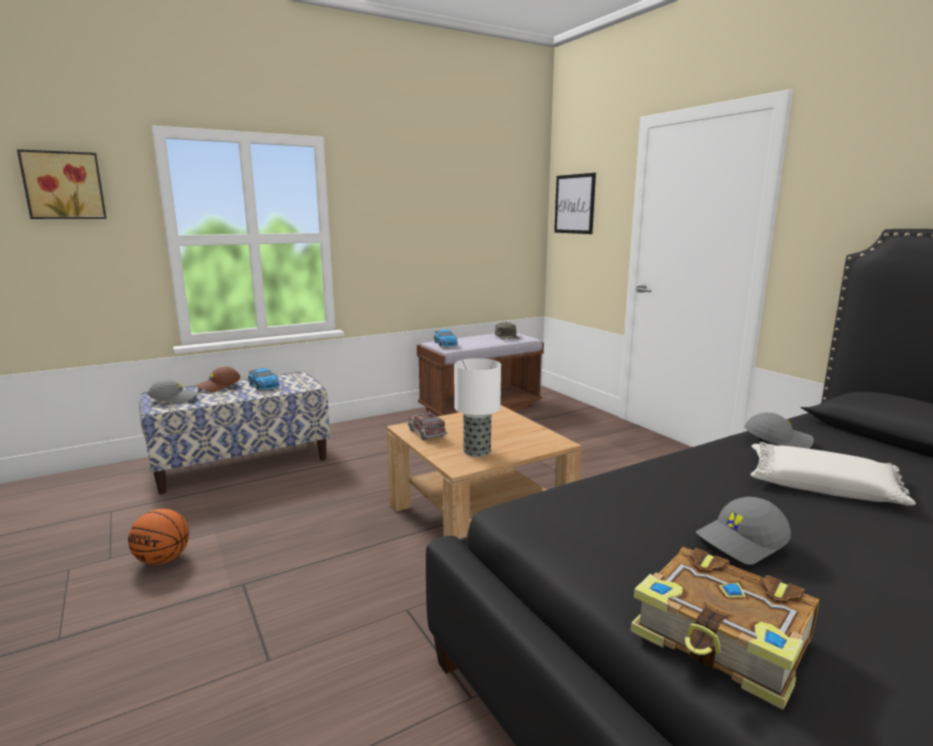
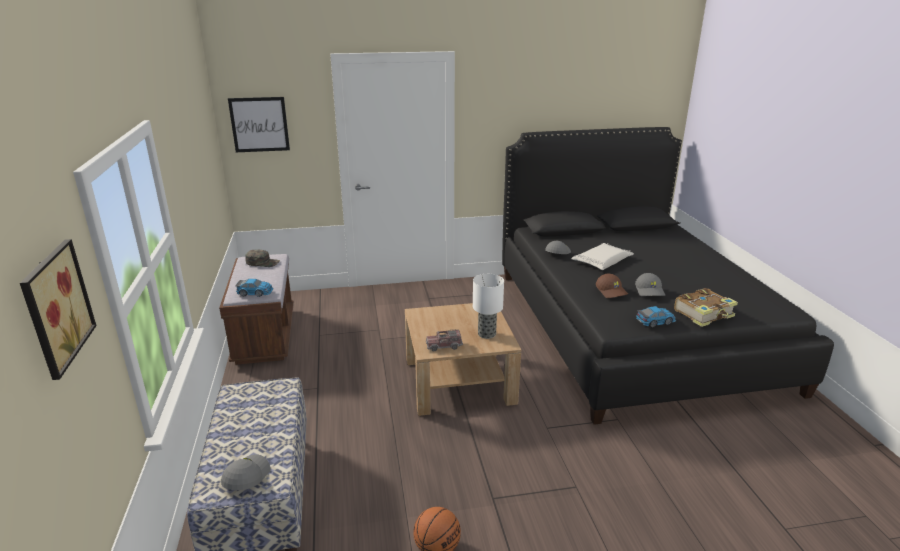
camera: 70 degrees left, 10 degrees up
(219, 387) = (226, 445): brown cap -> brown cap (611, 291)
(264, 385) = (253, 413): toy car -> toy car (655, 321)

